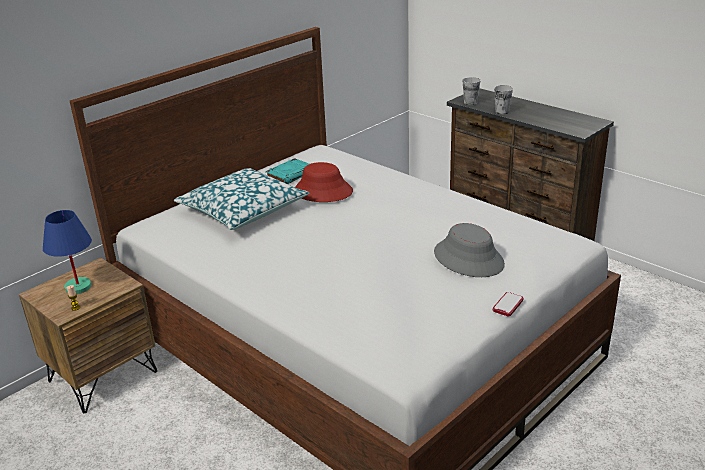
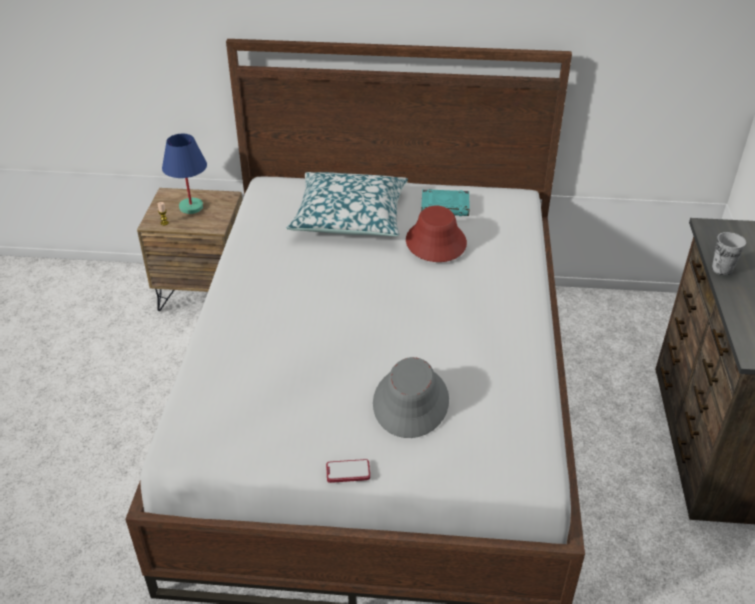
camera: 50 degrees right, 10 degrees up
(470, 103) = (711, 236): cup -> none

